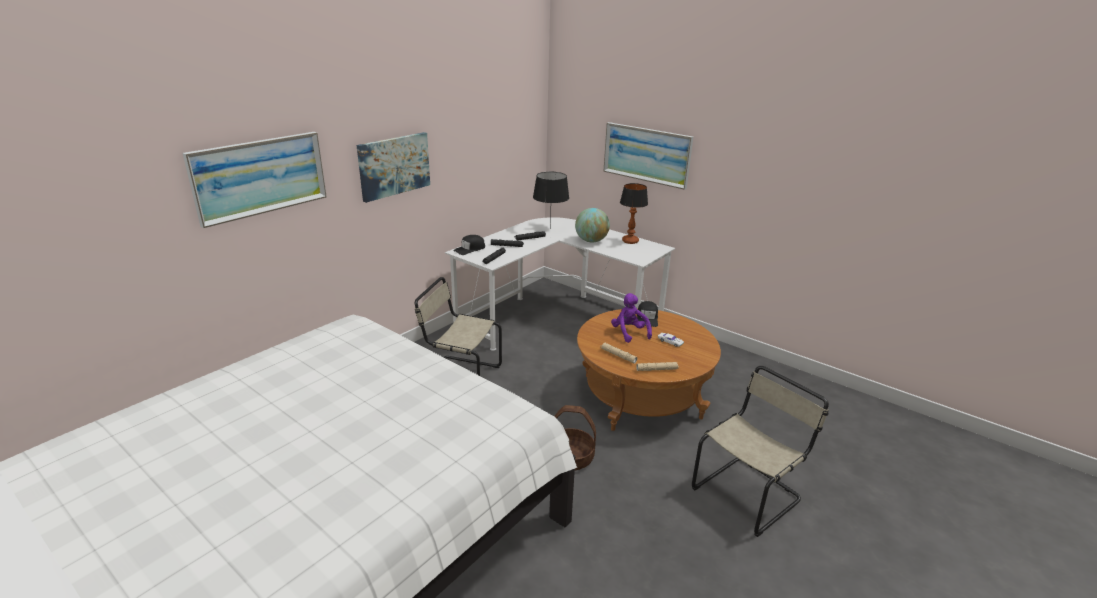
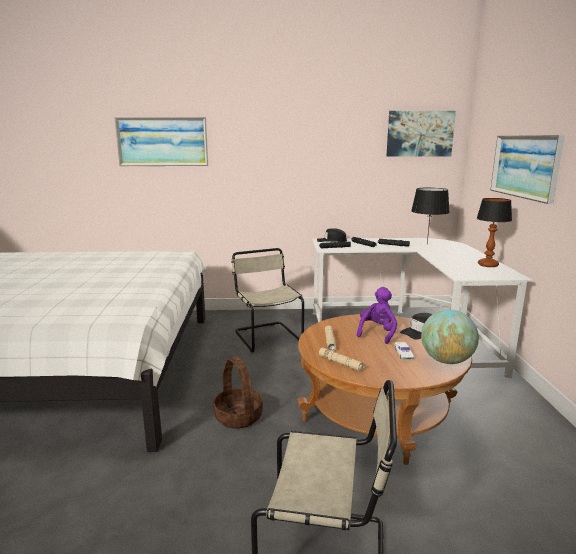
camera: 50 degrees right, 10 degrees down
(394, 165) = (273, 155): picture -> picture (419, 134)
(591, 241) = (445, 257): globe -> globe (446, 361)

